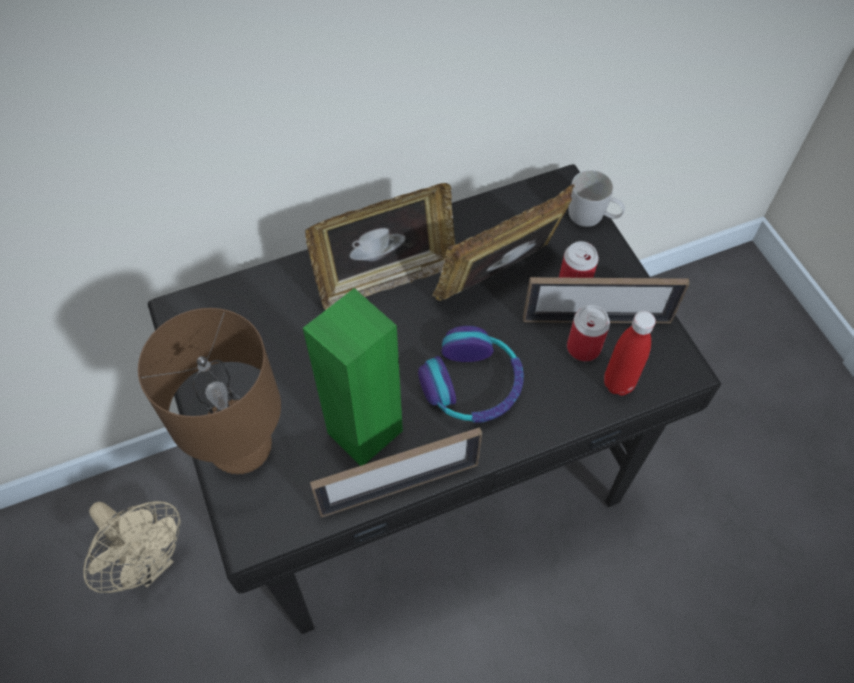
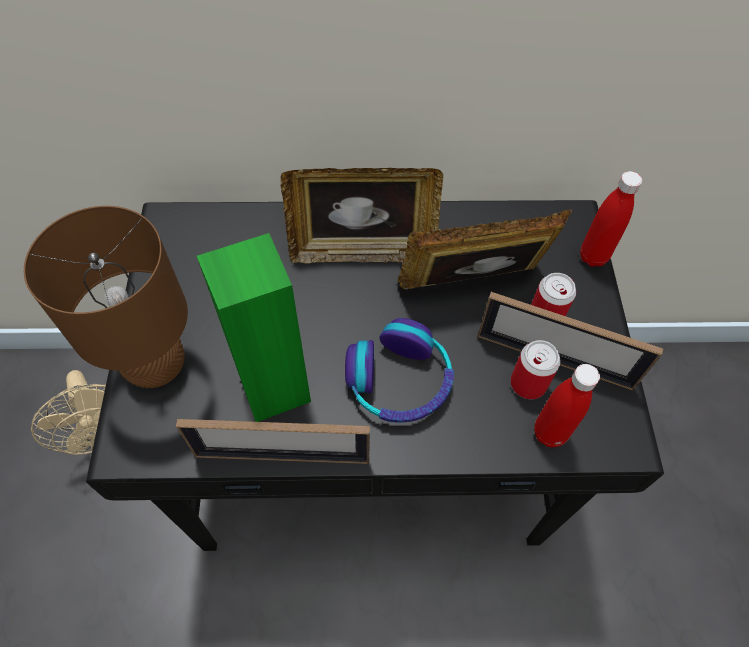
camera: 20 degrees right, 0 degrees up
(592, 217) = (593, 257): white mug -> red bottle

